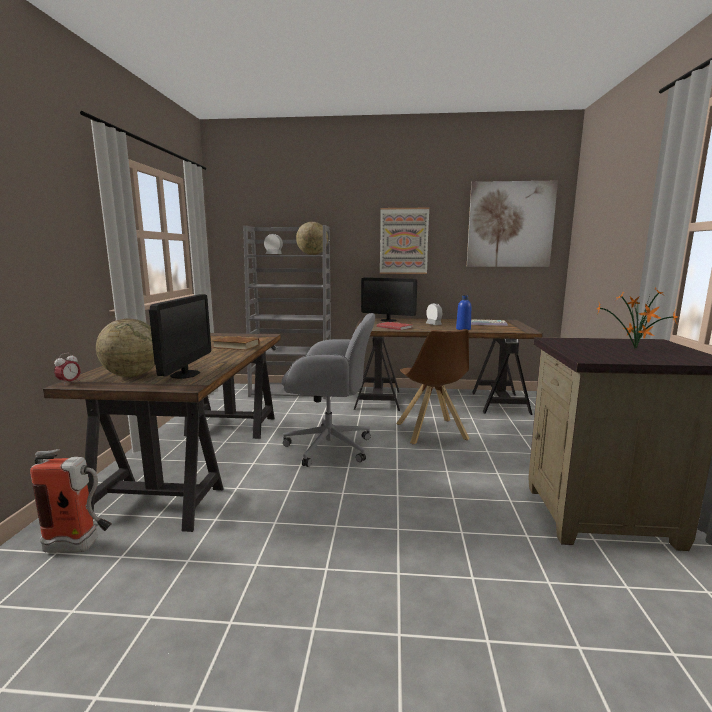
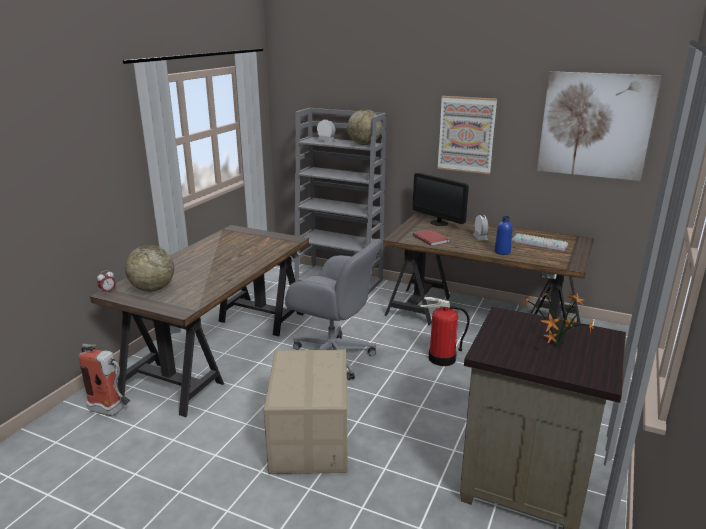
camera: 20 degrees right, 10 degrees up
(185, 374) = (189, 294): monitor -> none
(236, 346) = (255, 255): brown book -> none
(361, 521) = (311, 438): none -> cardboard box
(432, 432) = (441, 359): brown chair -> fire extinguisher

